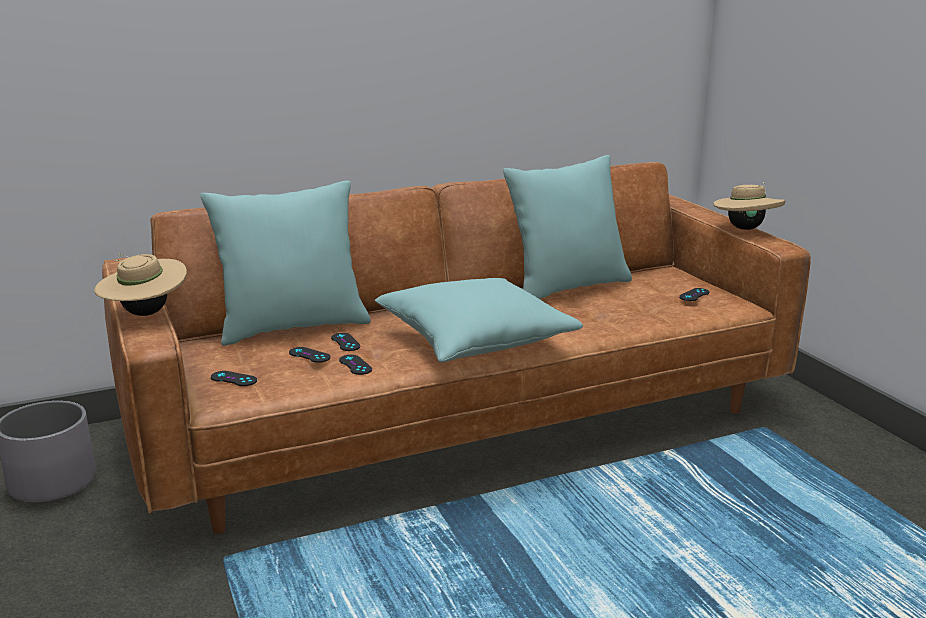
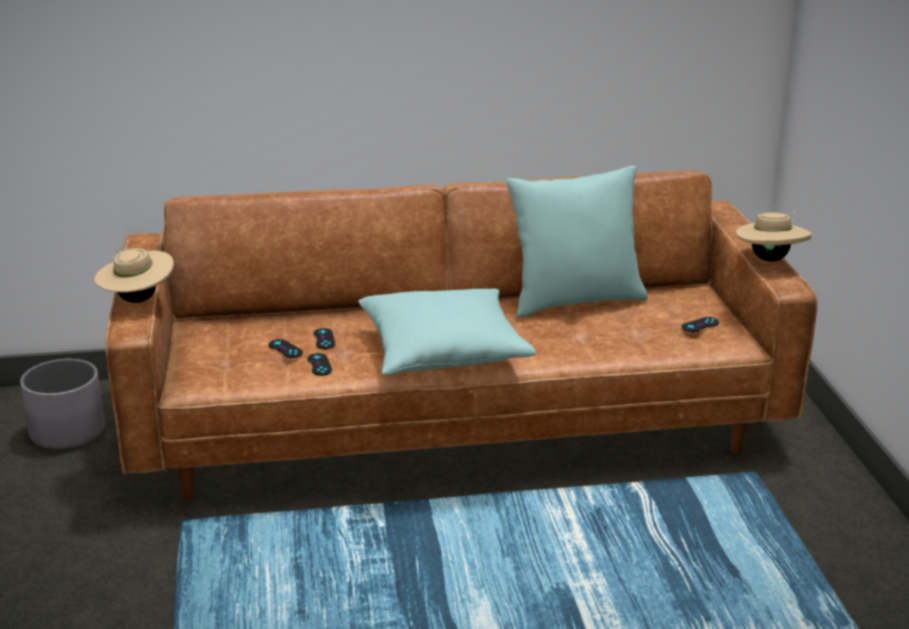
camera: 15 degrees right, 5 degrees up
(233, 379) = (209, 365): black game controller -> none
(293, 327) = (286, 316): turquoise pillow -> none

